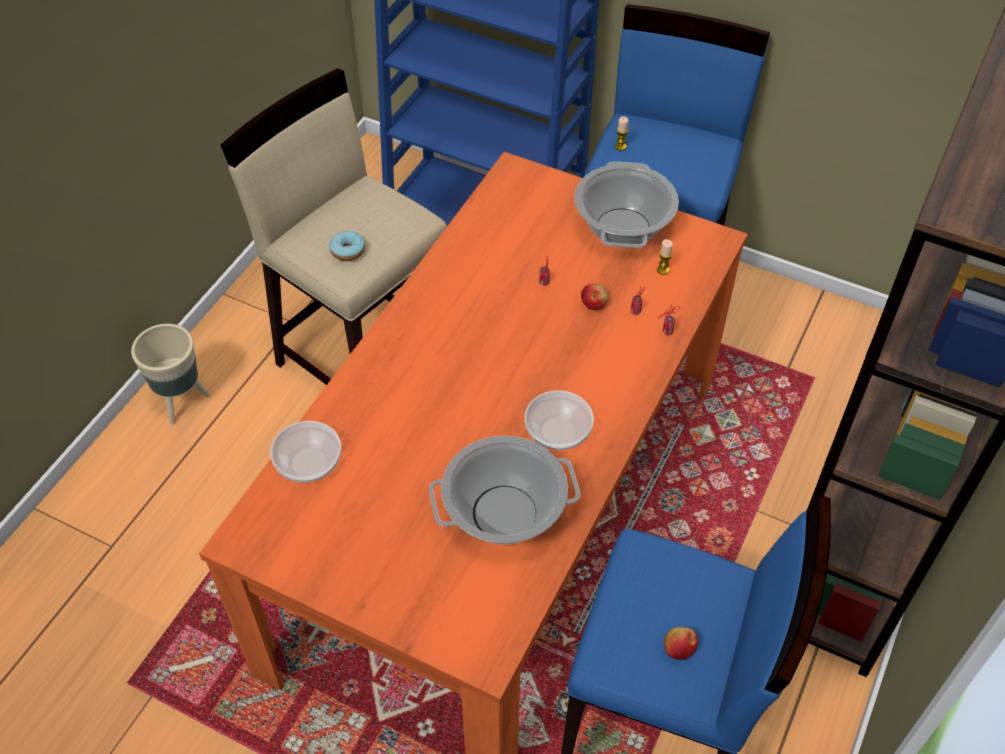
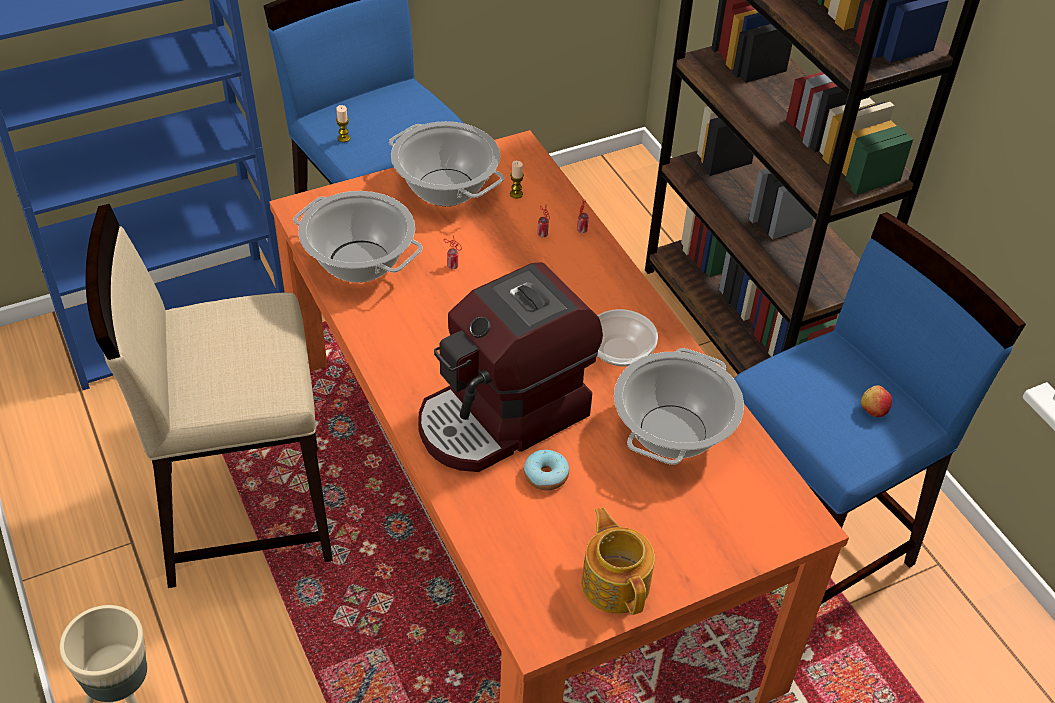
camera: 55 degrees left, 5 degrees down
(309, 462) = (495, 533): bowl -> none
(322, 561) = (615, 582): none -> teapot
(348, 251) = (254, 373): donut -> donut (546, 475)
(422, 402) = (503, 417): none -> coffee machine
(494, 232) = (358, 262): none -> cooking pot
(594, 303) = (508, 252): apple -> none

